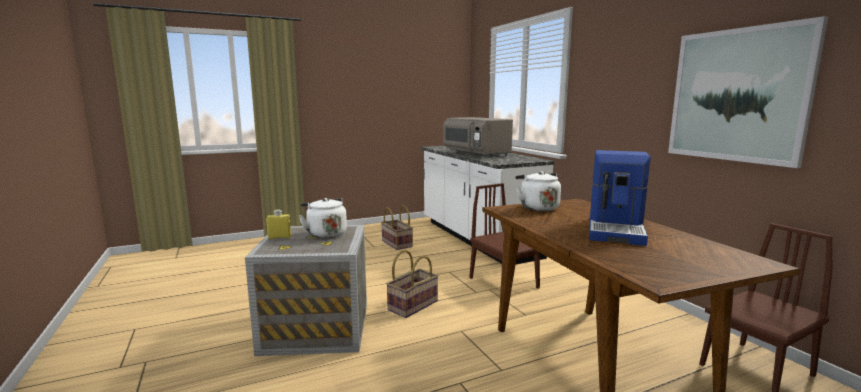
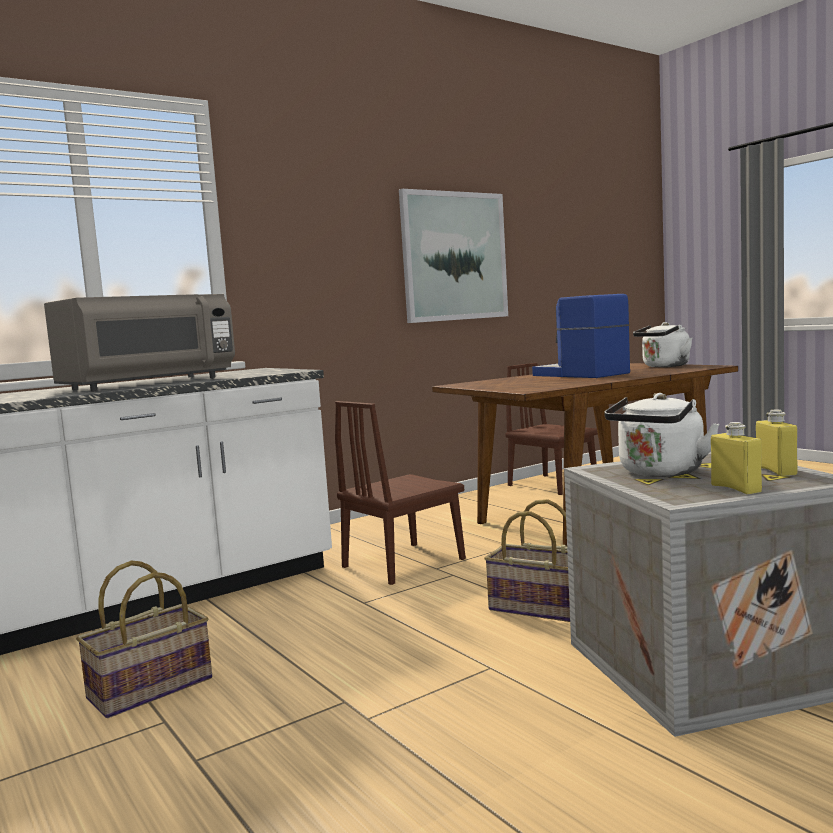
camera: 100 degrees left, 5 degrees down
(291, 249) = (776, 471): none -> yellow bottle
(537, 207) = (506, 386): white kettle -> white kettle (664, 366)
(616, 230) = (580, 374): coffee machine -> coffee machine turned 135 degrees counterclockwise

